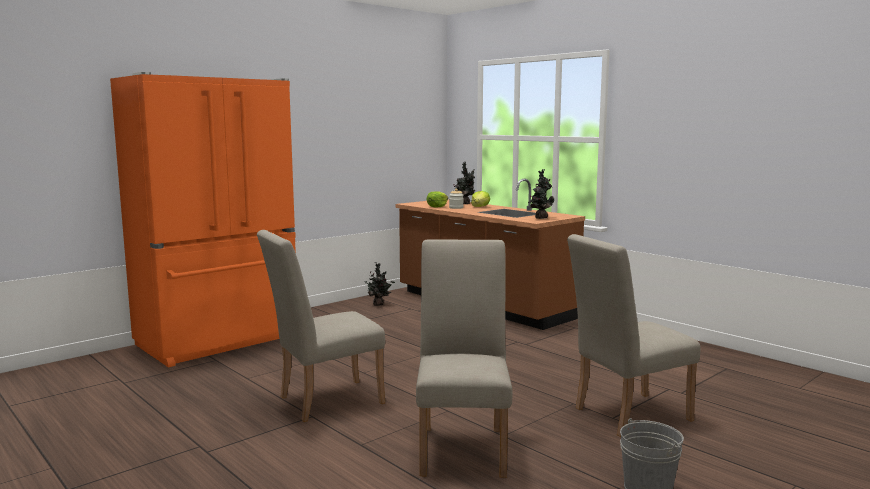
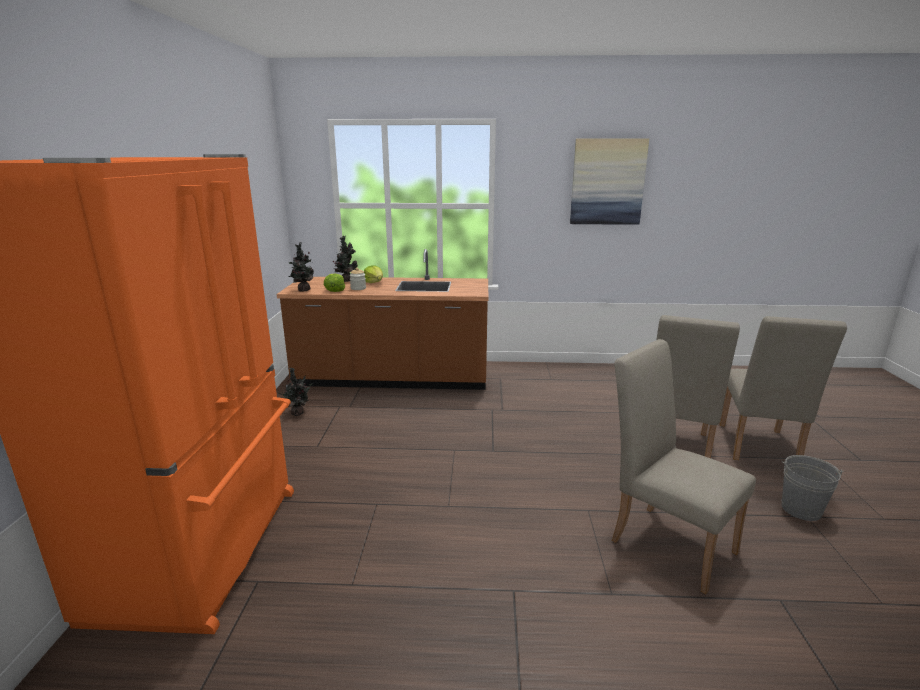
camera: 45 degrees left, 10 degrees up
(323, 401) = (486, 564): beige chair -> beige chair (758, 448)
(540, 218) = (468, 288): potted plant -> potted plant (302, 290)
(724, 113) = (607, 182): none -> picture

